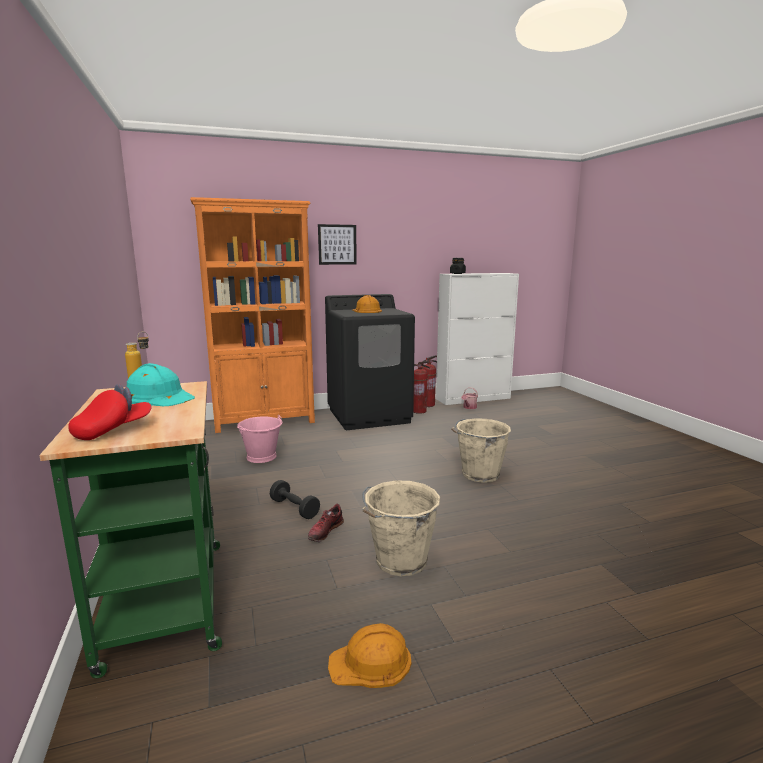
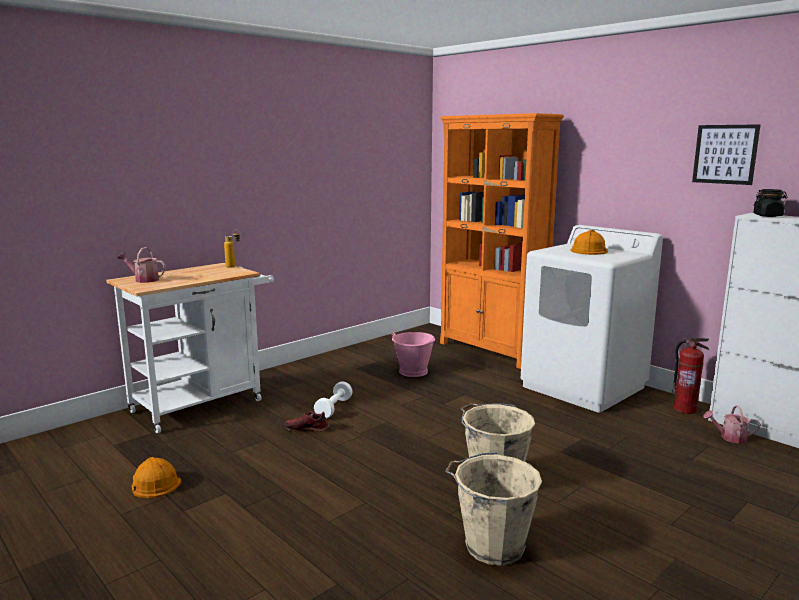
camera: 65 degrees right, 0 degrees up
(113, 430) = (144, 280): red cap -> watering can
(159, 397) = (212, 273): turquoise hard hat -> none
(166, 593) = (204, 403): green cart -> white cart
(294, 508) = (334, 408): black dumbbell -> white dumbbell
(337, 244) = (602, 162): picture -> picture (725, 154)
(369, 416) = (584, 387): black washing machine -> white washing machine
(399, 561) = (279, 468): beige bucket -> beige bucket (492, 546)
(419, 411) = (650, 409): fire extinguisher -> none

